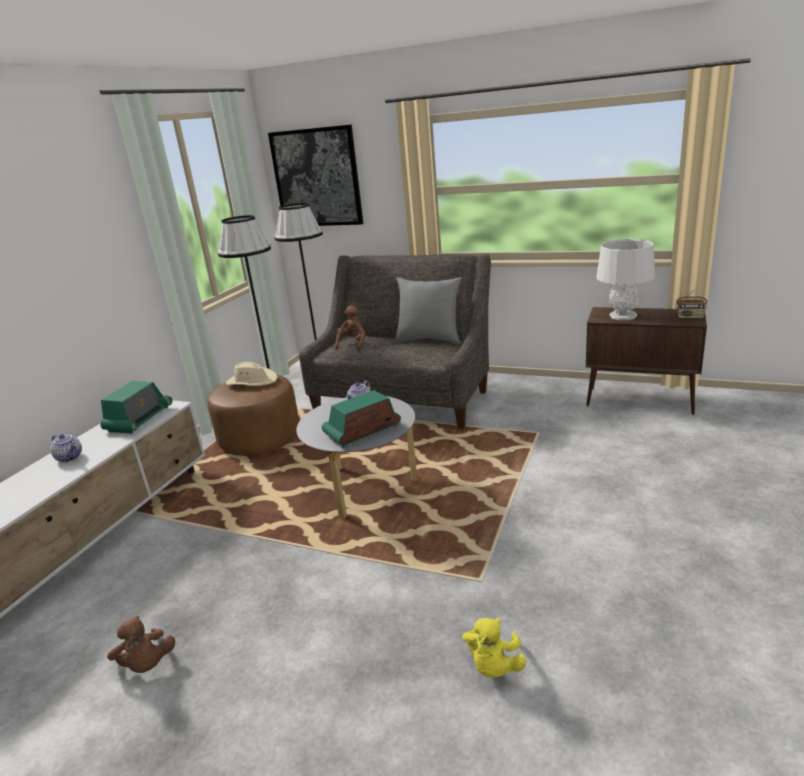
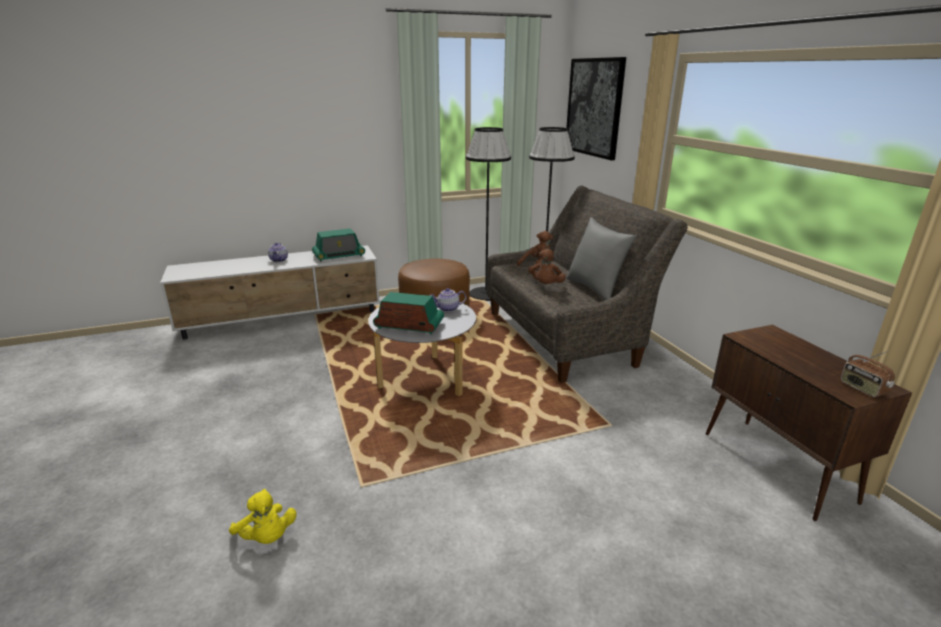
camera: 45 degrees right, 0 degrees up
(147, 664) = (190, 393): brown plush toy -> brown plush toy (546, 286)
(252, 381) = (440, 264): beige hat -> none
(493, 666) = (267, 537): yellow plush toy -> yellow plush toy turned 105 degrees counterclockwise
(623, 316) = (779, 347): grey table lamp -> none

